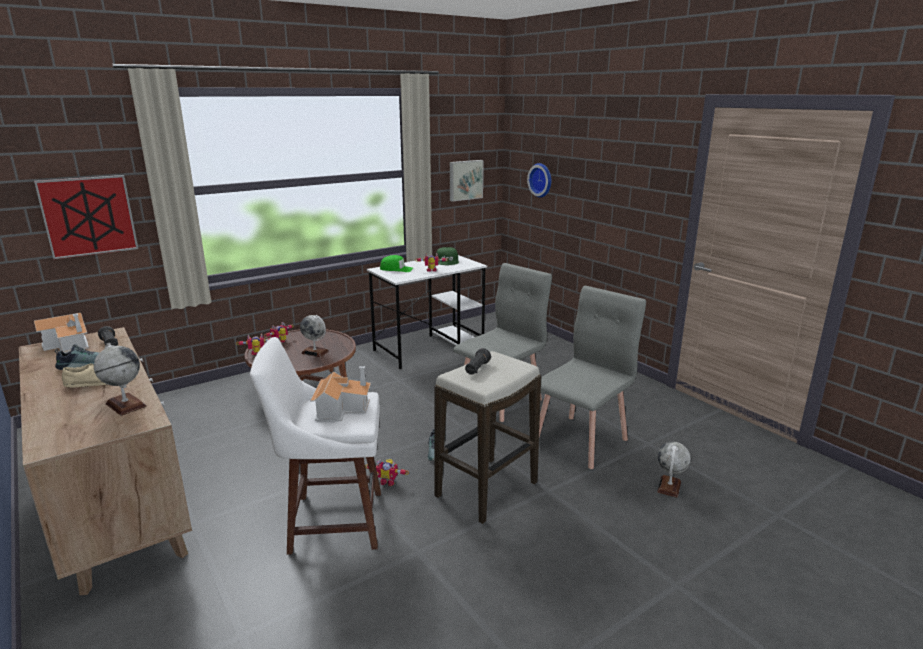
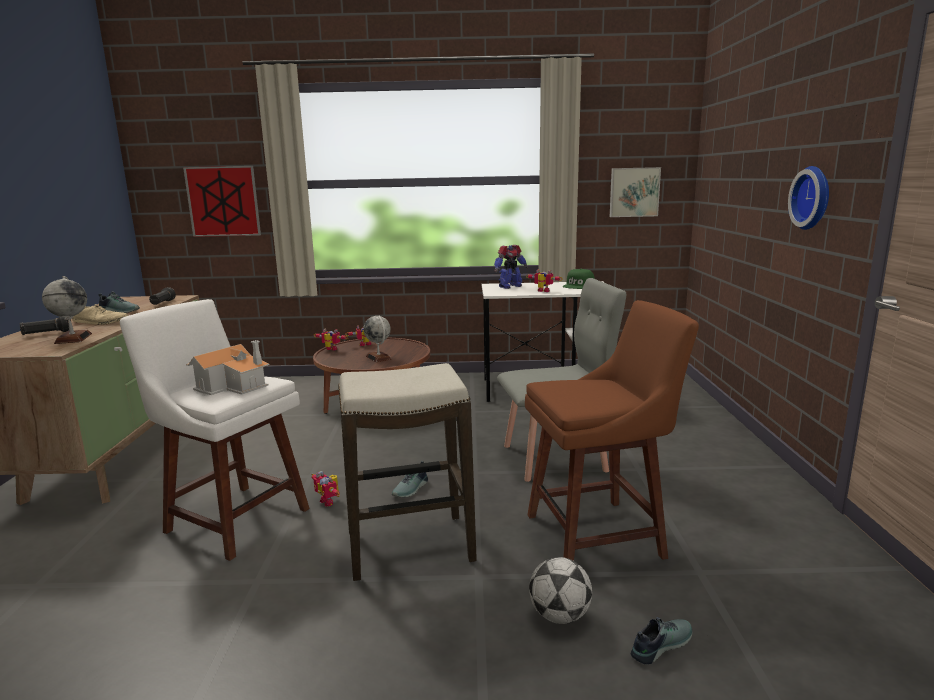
camera: 35 degrees right, 5 degrees down
(69, 344) = (144, 299): toy house -> none
(396, 269) = (509, 286): green cap -> toy robot
(477, 369) = (391, 374): black flashlight -> black flashlight (46, 334)
(541, 180) = (725, 188): wall clock -> wall clock (814, 198)
(581, 441) = (600, 534): grey chair -> brown stool
(613, 493) = (559, 616): none -> football
(669, 487) = (659, 644): globe -> shoe

